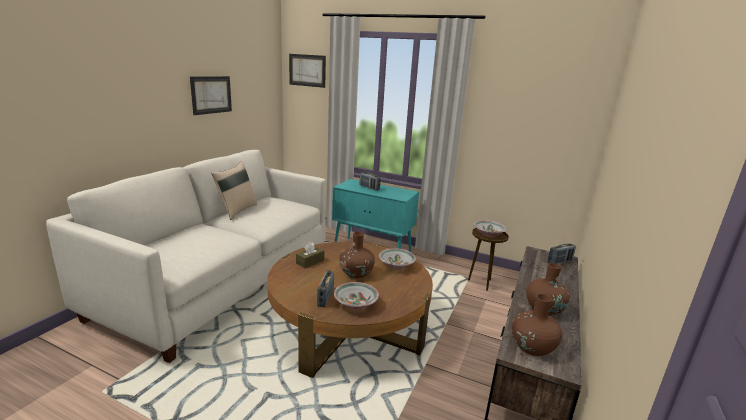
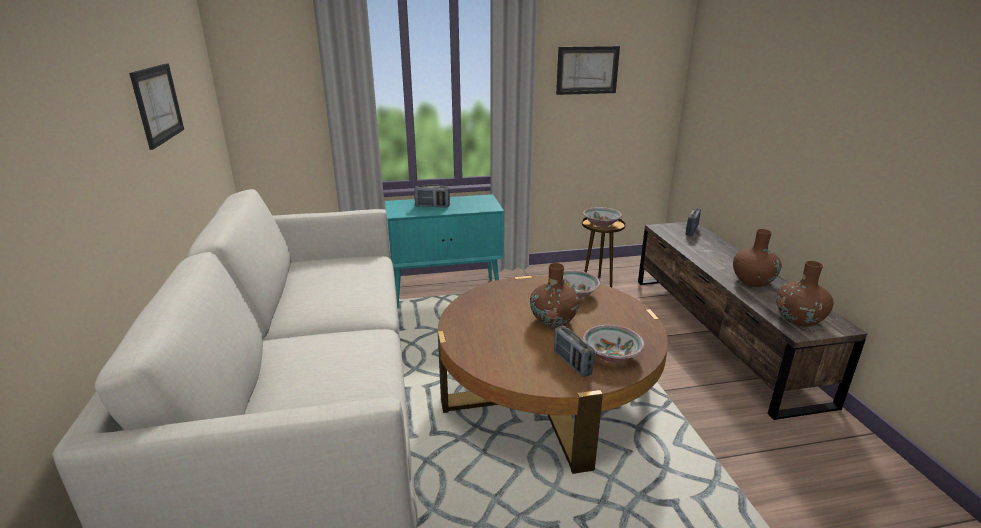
camera: 35 degrees left, 5 degrees up
(236, 210) = (292, 299): beige pillow -> none
(307, 70) = (263, 38): picture -> picture (587, 70)
(310, 262) = (482, 330): brown tissue box -> none

